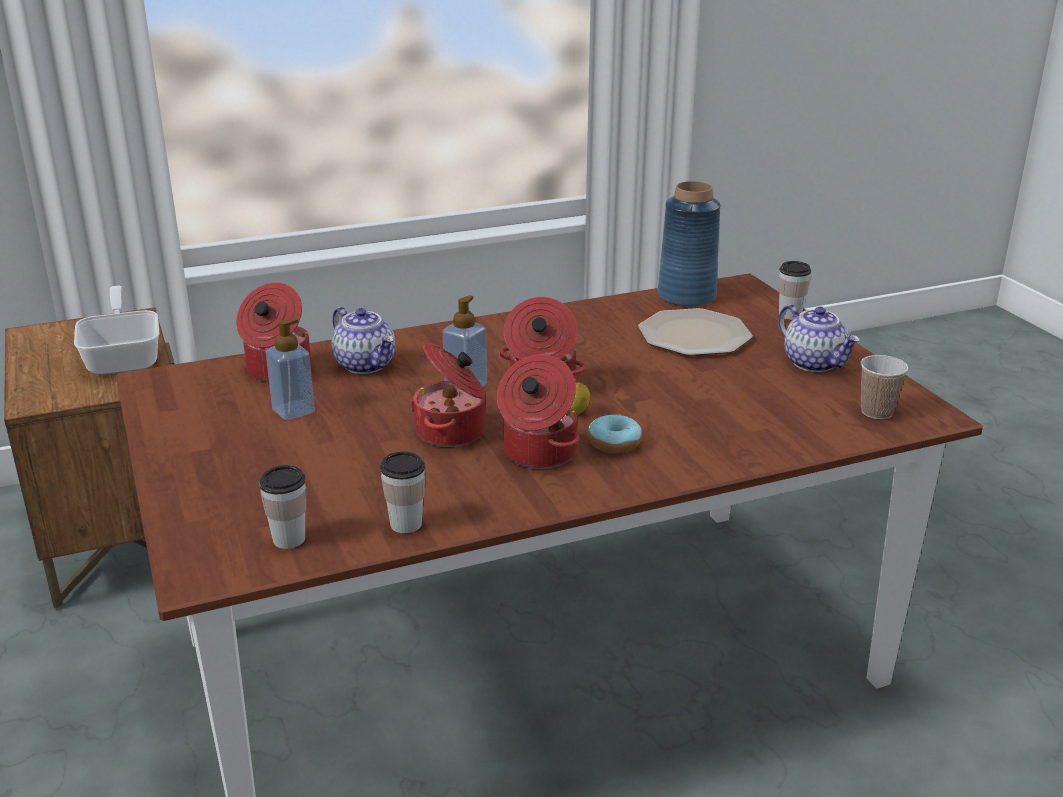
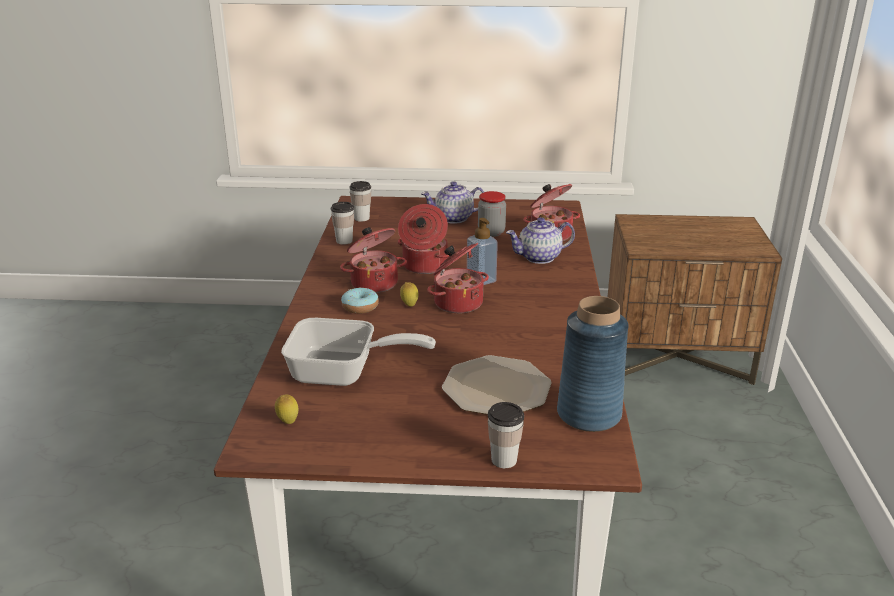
camera: 115 degrees right, 0 degrees up
(124, 357) = (690, 243): frying pan -> frying pan (343, 373)
(293, 411) = (491, 232): soap dispenser -> jar
(814, 363) = (393, 429): teapot -> teapot (453, 218)
(876, 412) = (288, 422): cup -> lemon

